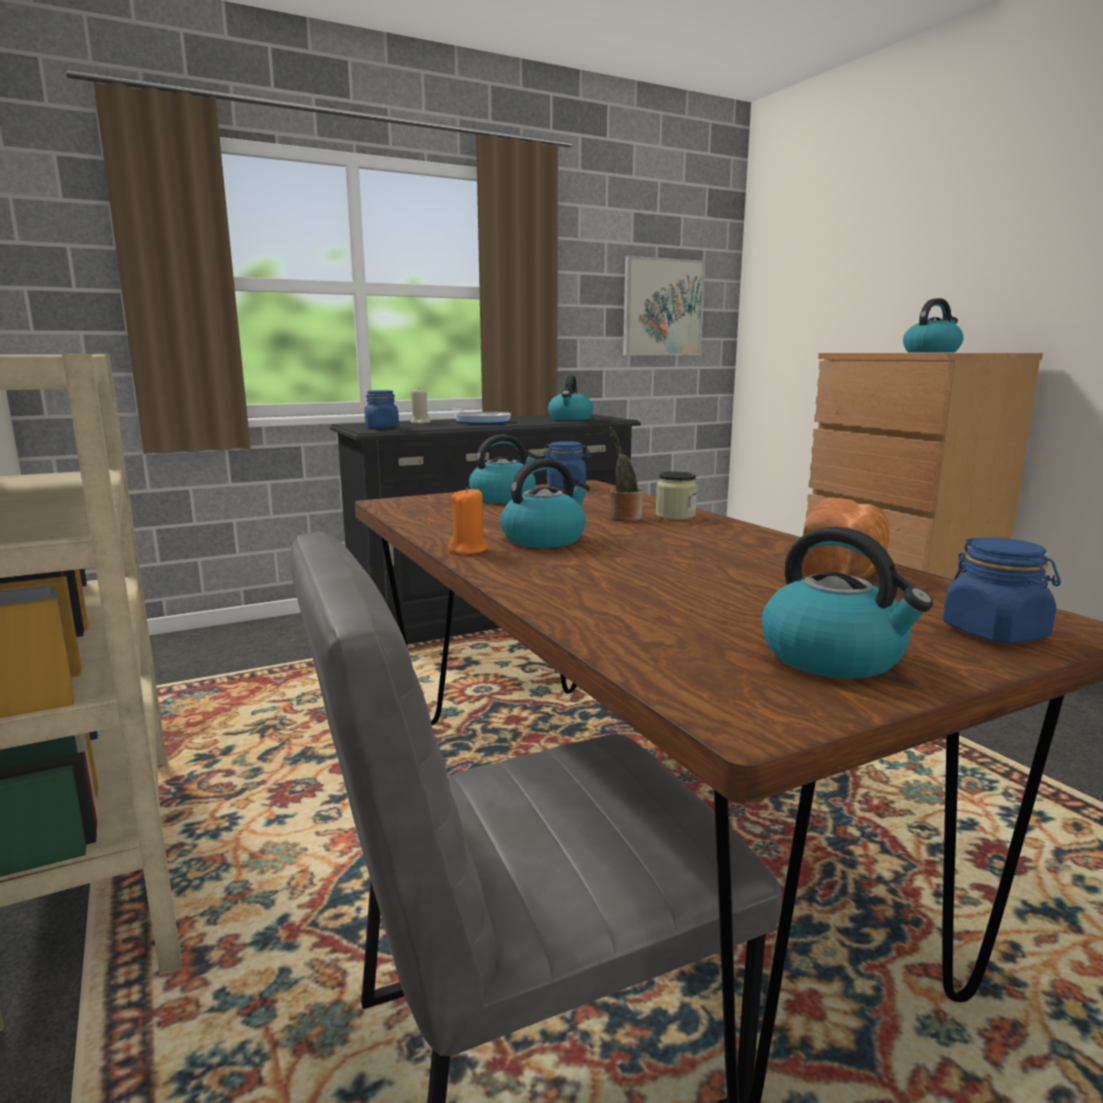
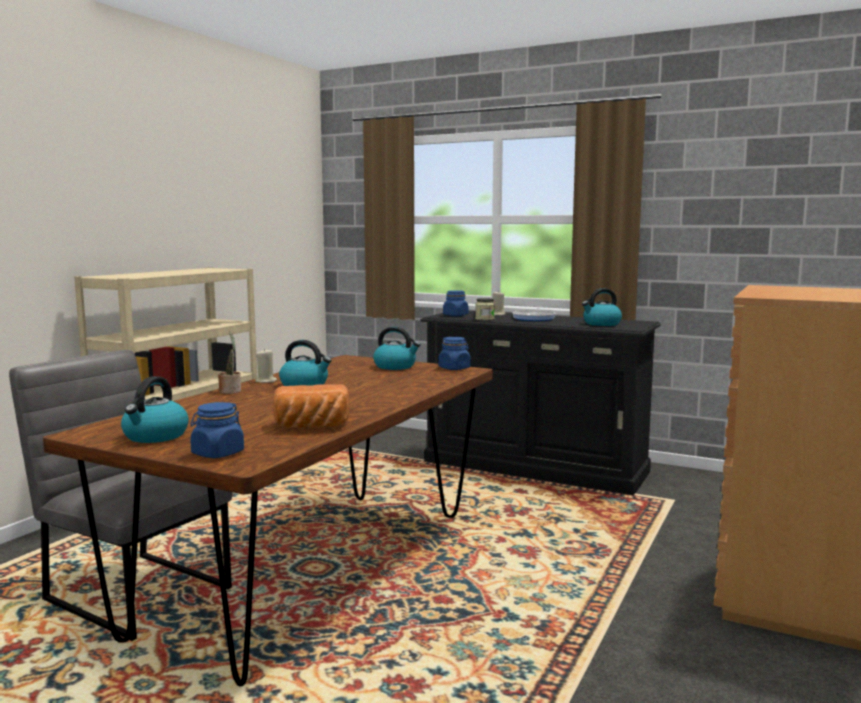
camera: 55 degrees right, 5 degrees down
(468, 550) = (266, 381): orange candle -> beige candle
(623, 517) = (381, 386): potted plant -> potted plant (230, 391)
(662, 307) = (779, 226): picture -> none
(675, 516) = (404, 392): jar -> jar (484, 319)
(931, 352) = (799, 293): kettle -> none

